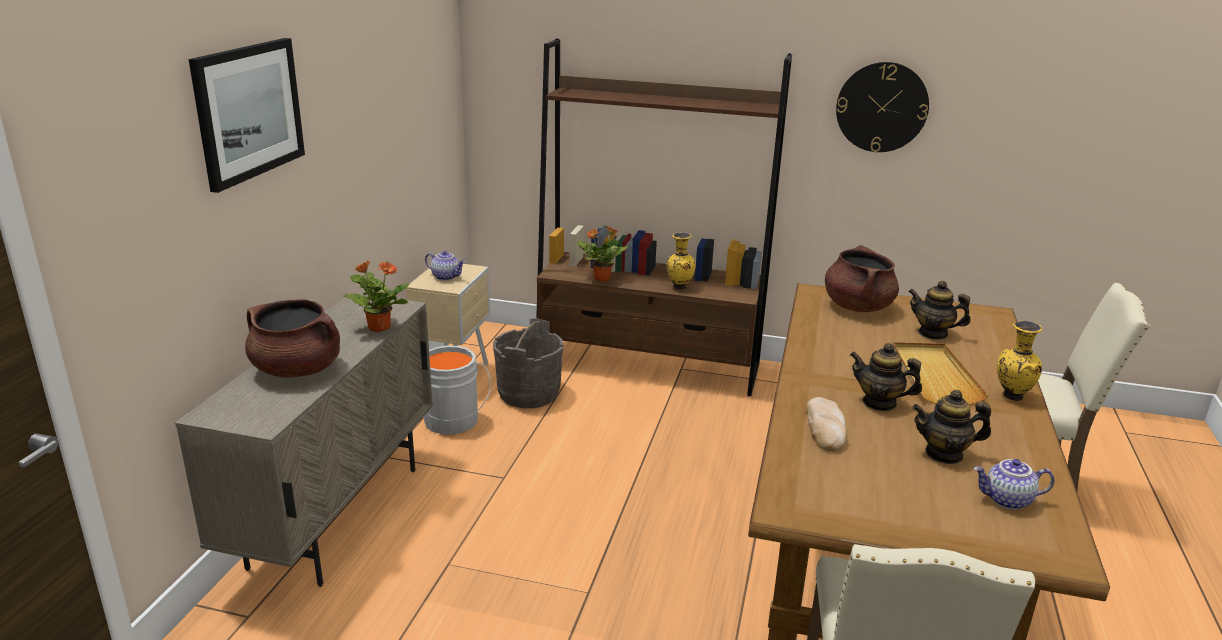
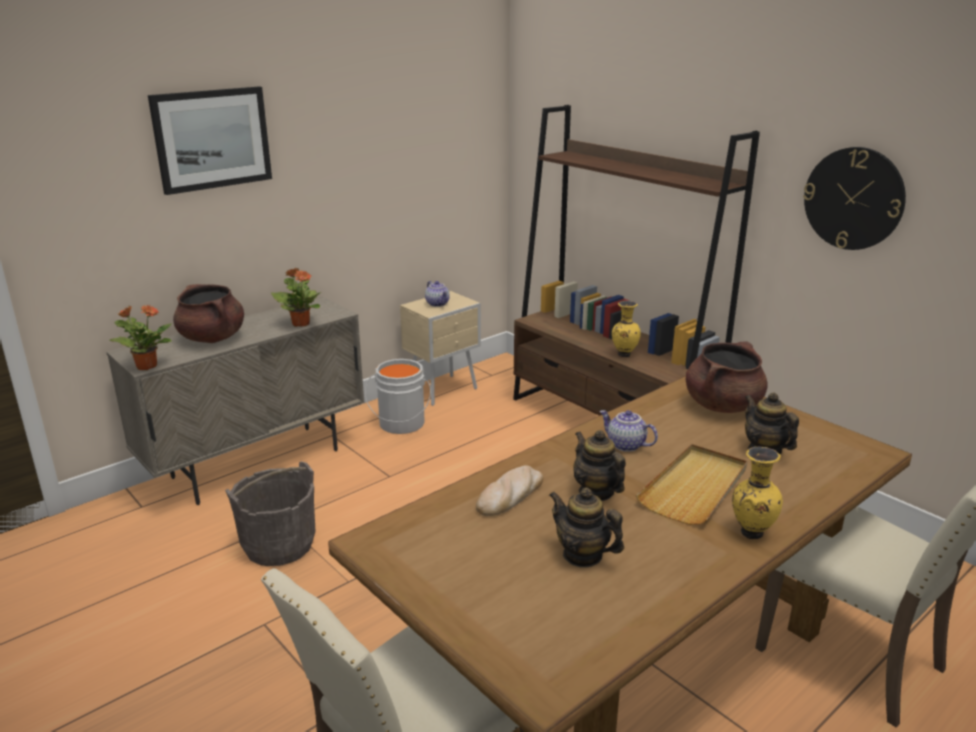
camera: 35 degrees right, 0 degrees up
(528, 394) = (481, 420): grey bucket -> grey bucket (279, 545)
(601, 278) = (565, 332): potted plant -> potted plant (146, 366)
(1007, 501) = (574, 617): teapot -> teapot (625, 445)

